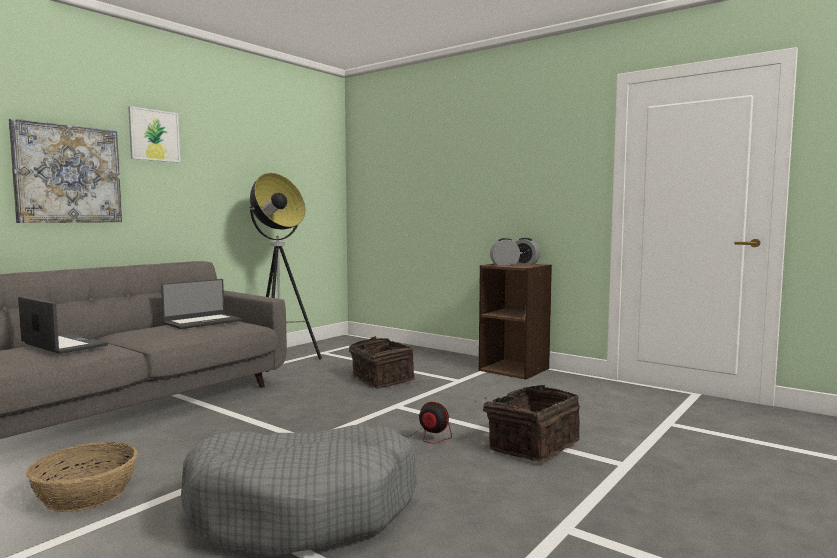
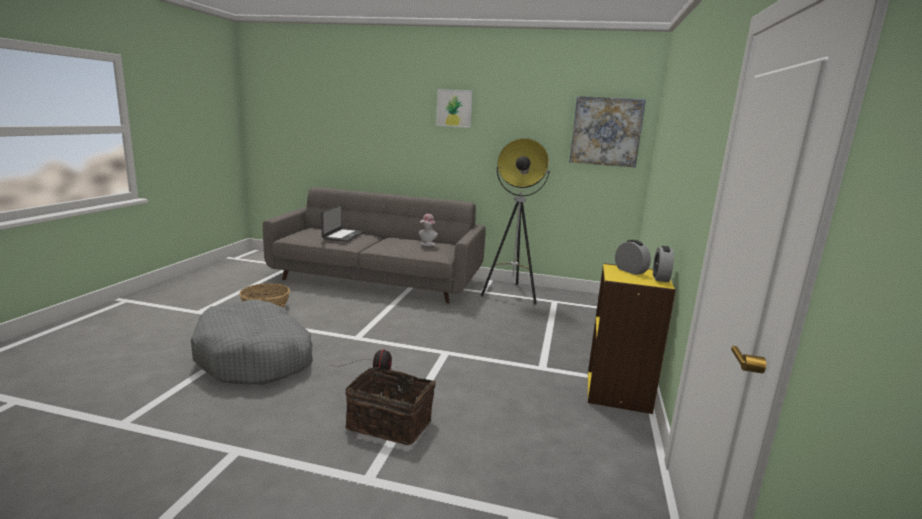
camera: 65 degrees right, 10 degrees up
(68, 174) = (398, 135): picture -> picture (606, 131)
(202, 322) = (427, 244): laptop -> hat
(380, 379) = (506, 335): basket -> none
(514, 369) = (619, 392): brown bookcase -> yellow bookcase

